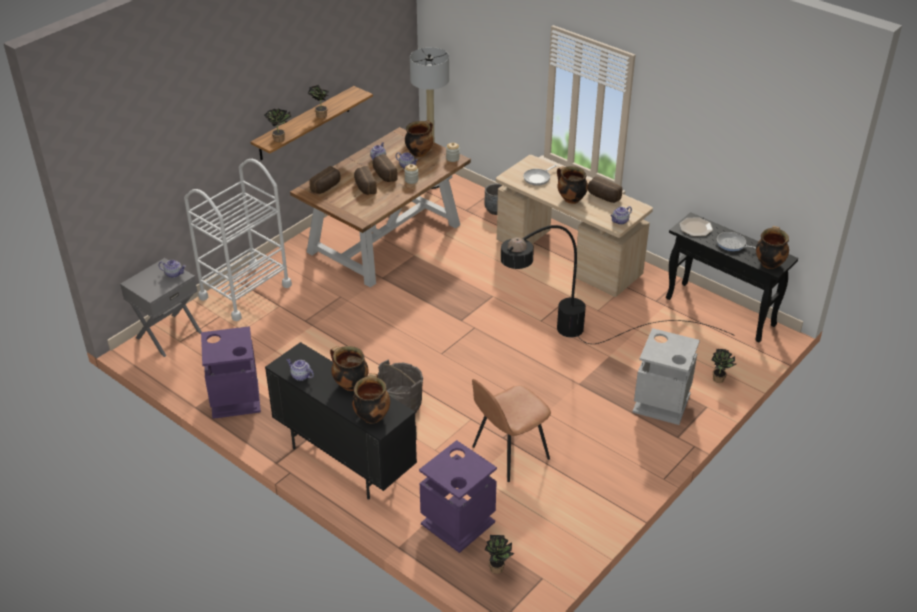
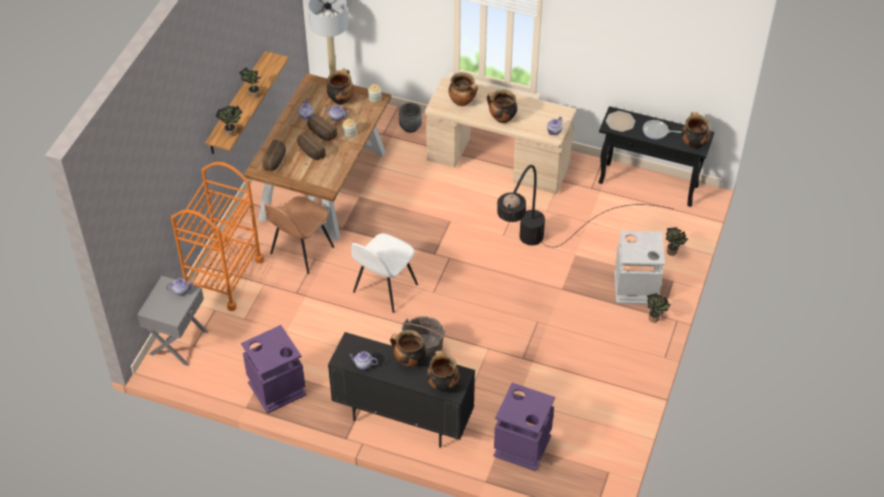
camera: 20 degrees left, 10 degrees up
(245, 291) = (224, 277): white cart -> orange cart
(393, 339) = (384, 289): none -> white chair
(498, 569) = (572, 475): potted plant -> potted plant (655, 318)
(509, 453) = (534, 371): brown chair -> brown chair (301, 251)
(538, 178) = (463, 102): frying pan -> cooking pot
(603, 197) = (528, 109): bread -> none

